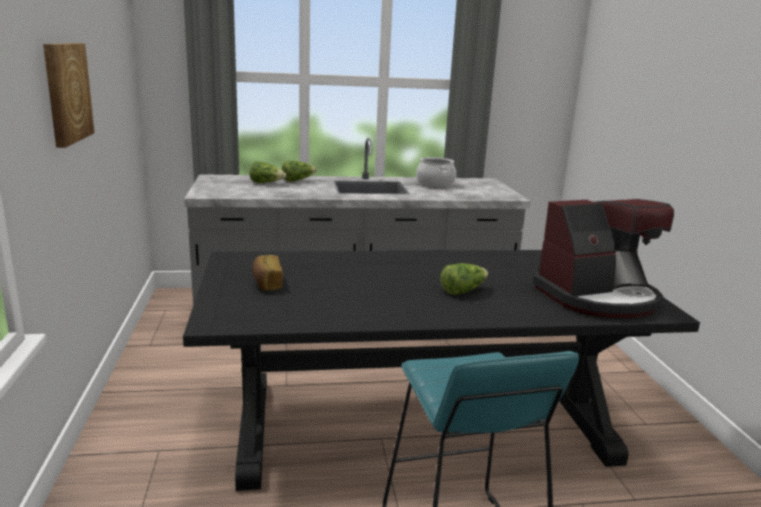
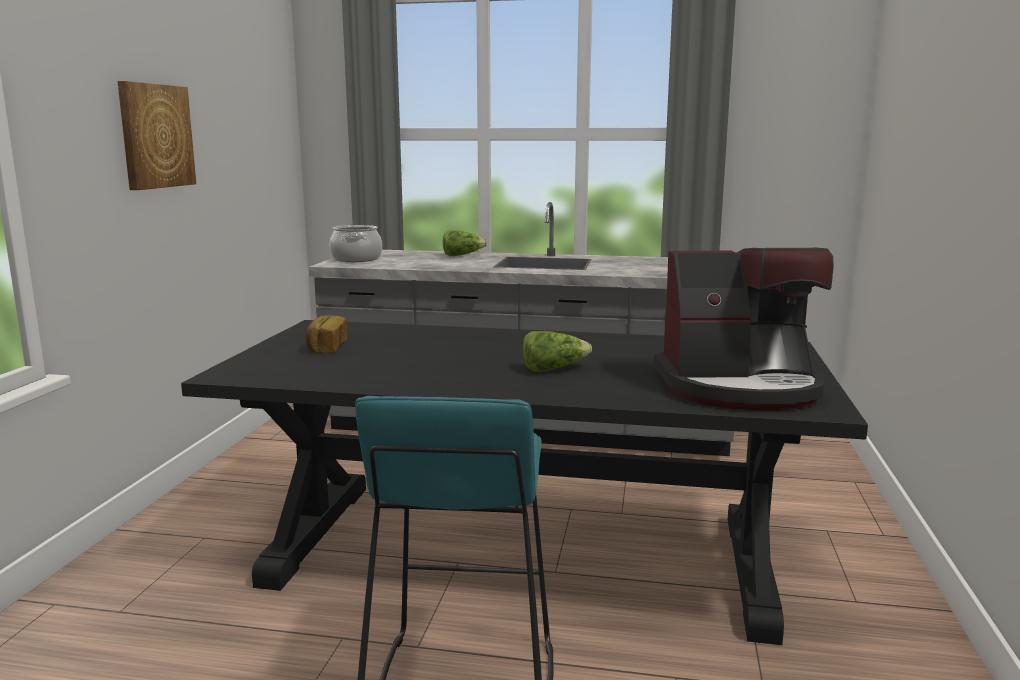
camera: 20 degrees right, 5 degrees down
(266, 183) = (421, 257): lettuce -> none
(435, 184) = (635, 262): cooking pot -> cooking pot (357, 259)

